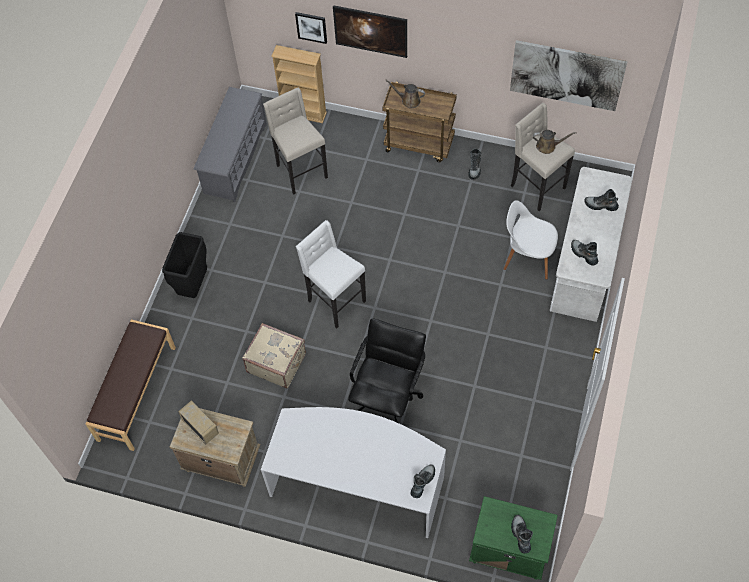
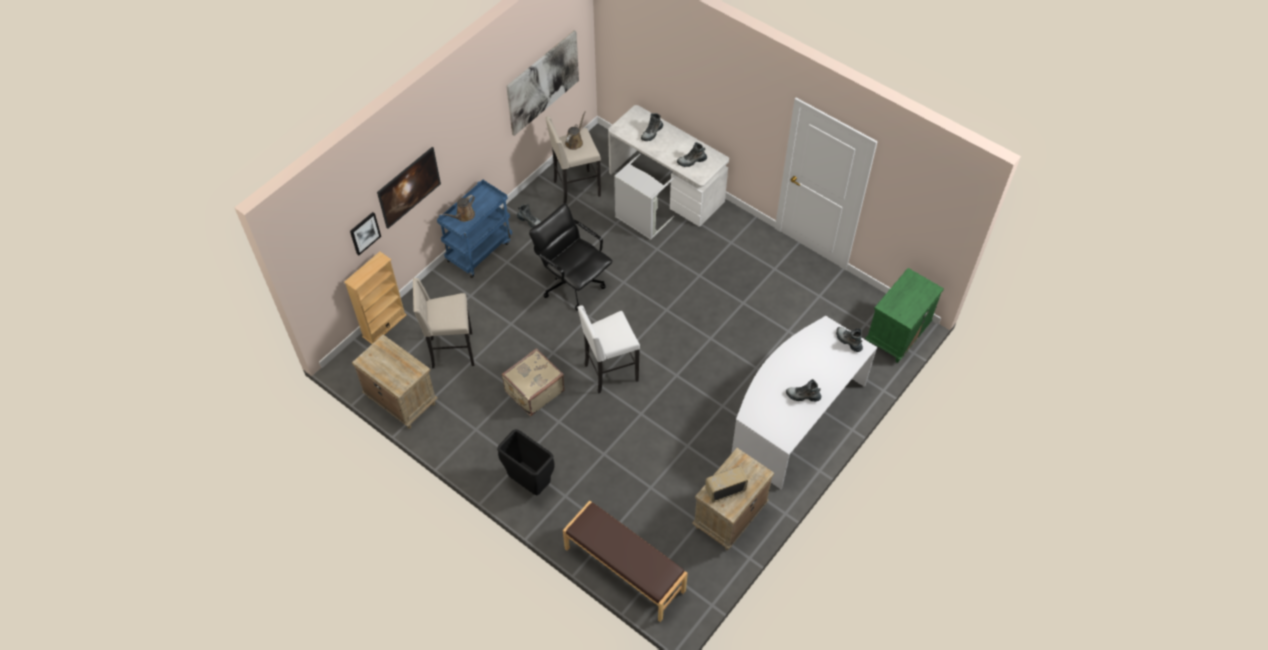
camera: 70 degrees left, 5 degrees down
(235, 158) = (401, 400): grey shoe rack -> beige nightstand
(276, 362) = (649, 440): beige suitcase -> beige suitcase (533, 390)
(388, 395) = (723, 366): black office chair -> black office chair (573, 284)
(419, 144) = (479, 250): brown cart -> blue cart
(521, 535) = (916, 296): boot -> boot (803, 396)
(527, 257) = (640, 221): white chair -> grey laundry basket

